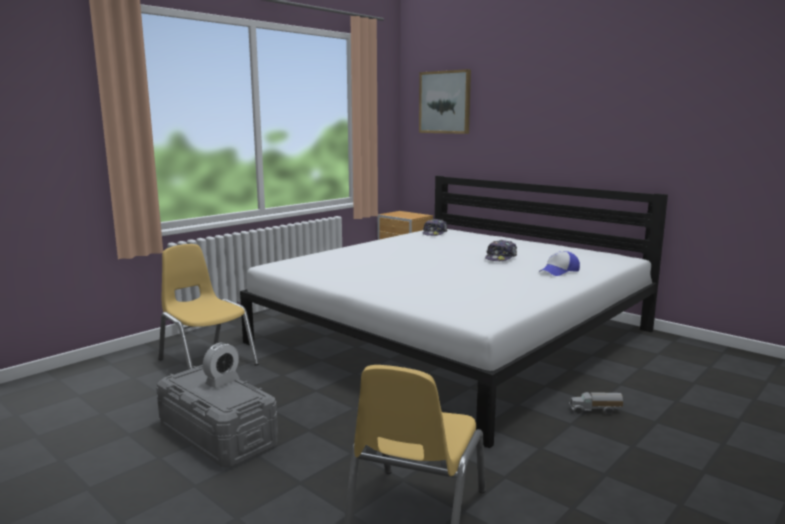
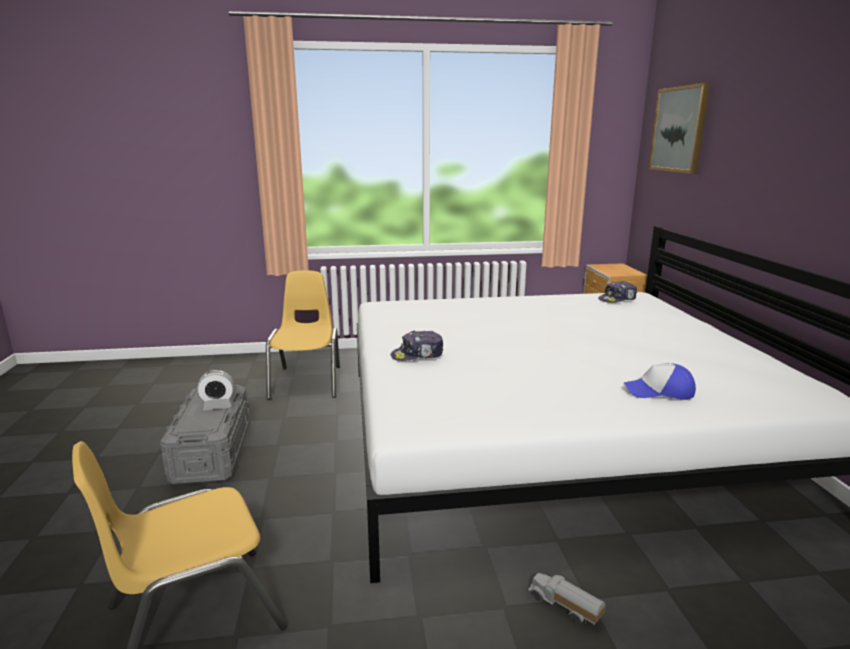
camera: 40 degrees right, 5 degrees up
(501, 258) = (618, 351): cap -> cap (417, 355)

